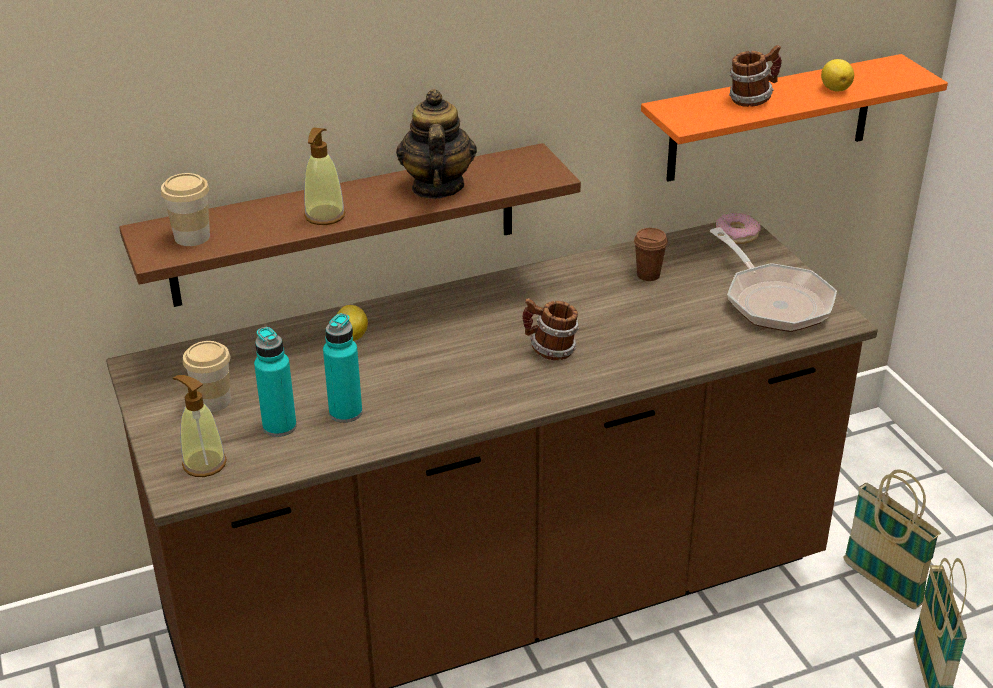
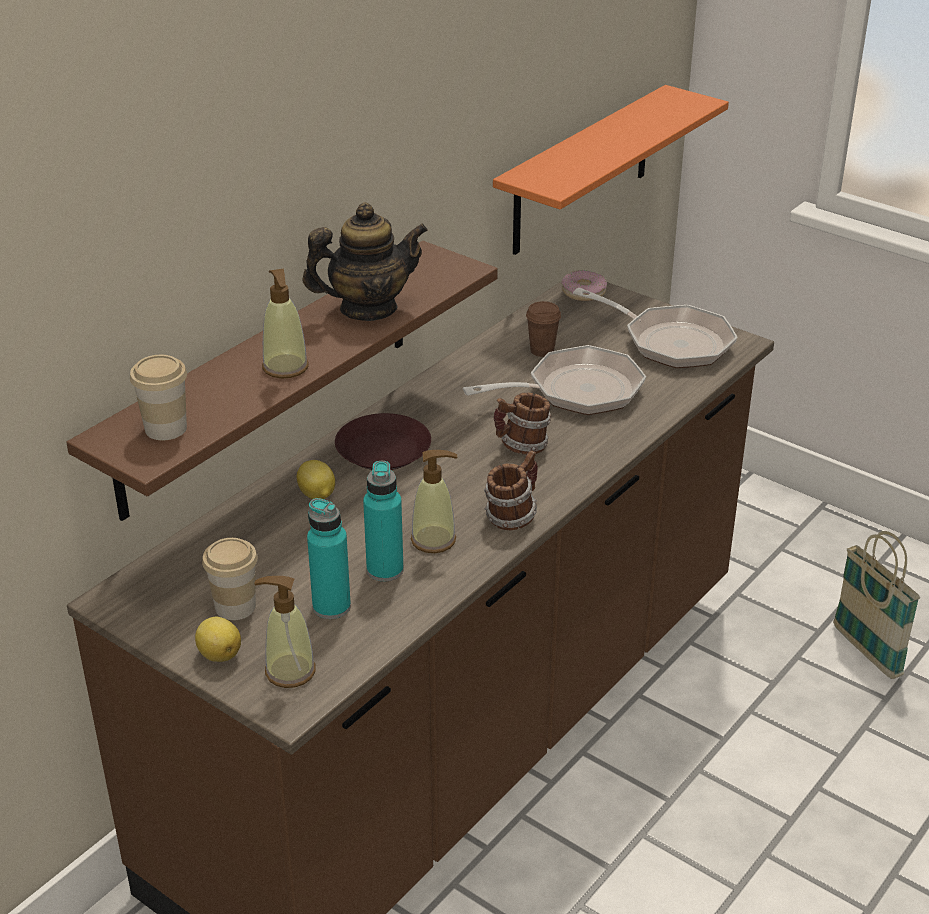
camera: 30 degrees left, 0 degrees up
(405, 402) = (434, 540): none -> soap dispenser
(435, 318) = (382, 451): none -> brown plate
(437, 187) = (368, 309): teapot -> teapot turned 105 degrees clockwise
(643, 318) = (576, 391): none -> frying pan
(752, 99) = (587, 152): mug -> mug (512, 516)
(835, 89) = (646, 127): lemon -> lemon (219, 654)
(882, 584) = (774, 587): basket -> none

